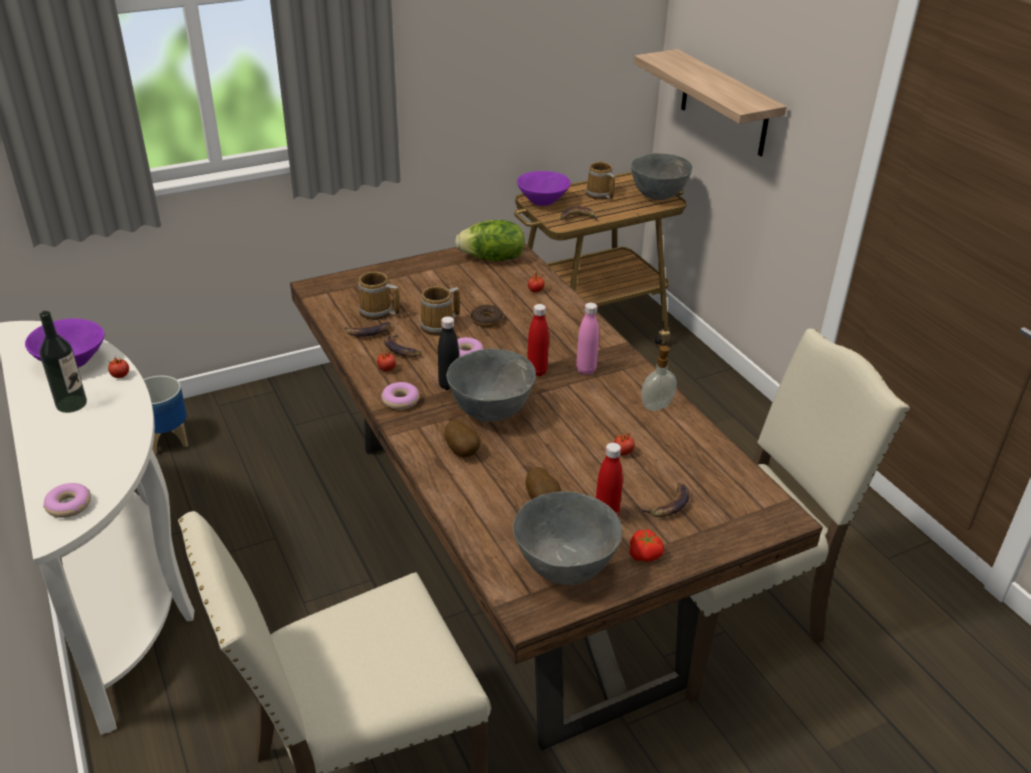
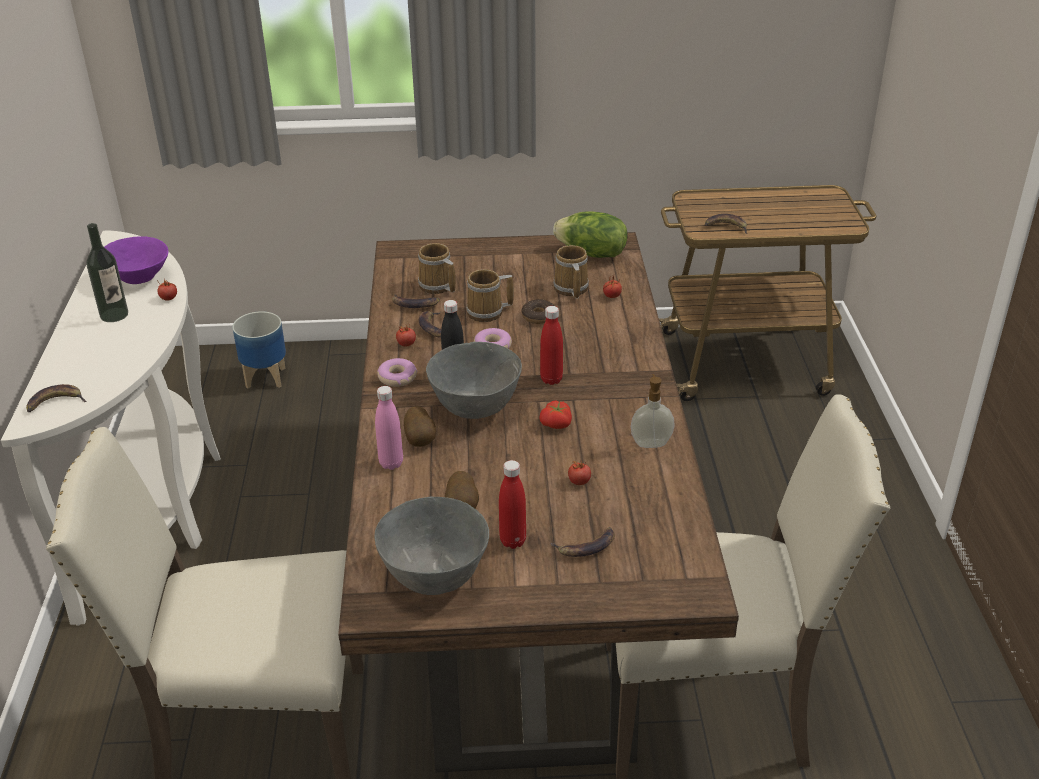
camera: 25 degrees right, 0 degrees up
(69, 505) = (55, 402): donut -> banana
(543, 201) = (700, 202): purple bowl -> none
(586, 370) = (603, 389): pink bottle -> pink bottle (391, 463)
(599, 195) = (771, 205): mug -> mug (570, 289)
(645, 555) = (524, 588): tomato -> tomato (557, 424)
(657, 196) = (838, 218): grey bowl -> none
(724, 103) = (922, 120): shelf -> none

